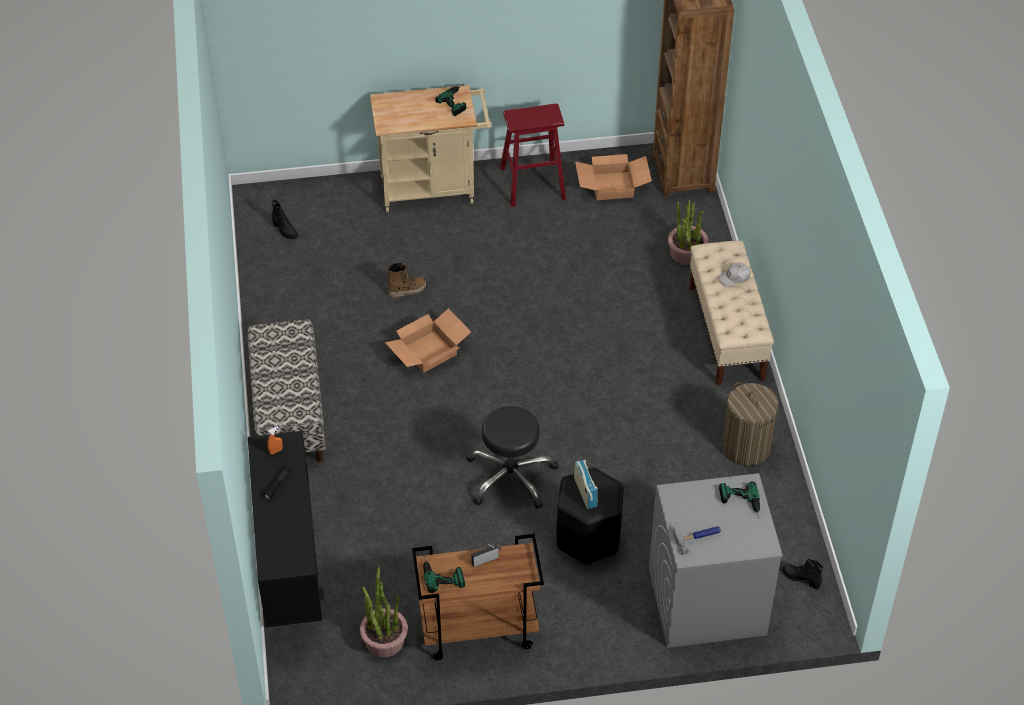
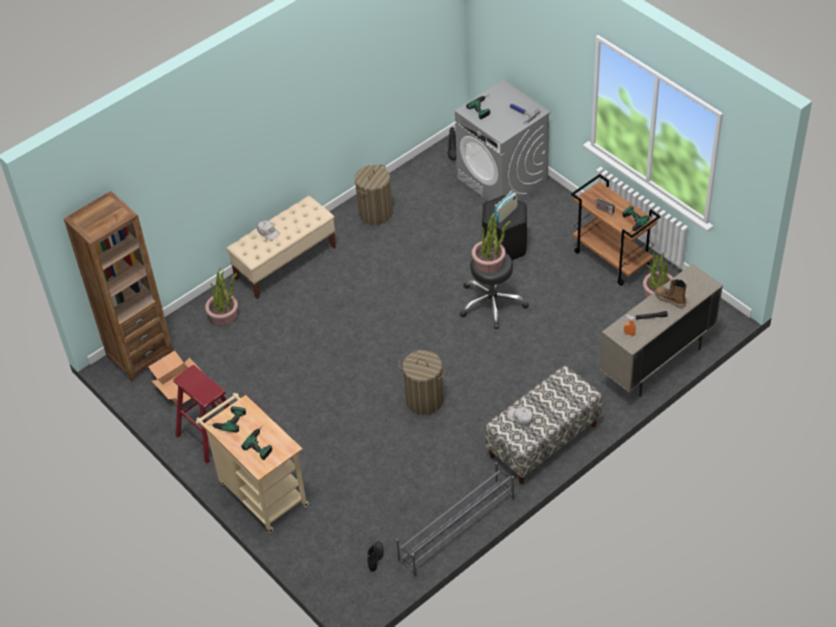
camera: 120 degrees left, 0 degrees up
(257, 296) = (456, 530): none -> grey shoe rack
(290, 571) = (657, 363): black cabinet -> beige cabinet
(291, 349) = (520, 417): none -> white cap
(407, 290) = (378, 445): boot -> boot (670, 300)
(408, 112) = (262, 442): none -> power drill
(429, 351) = (424, 400): cardboard box -> laundry basket
(512, 424) = (489, 262): none -> potted plant

